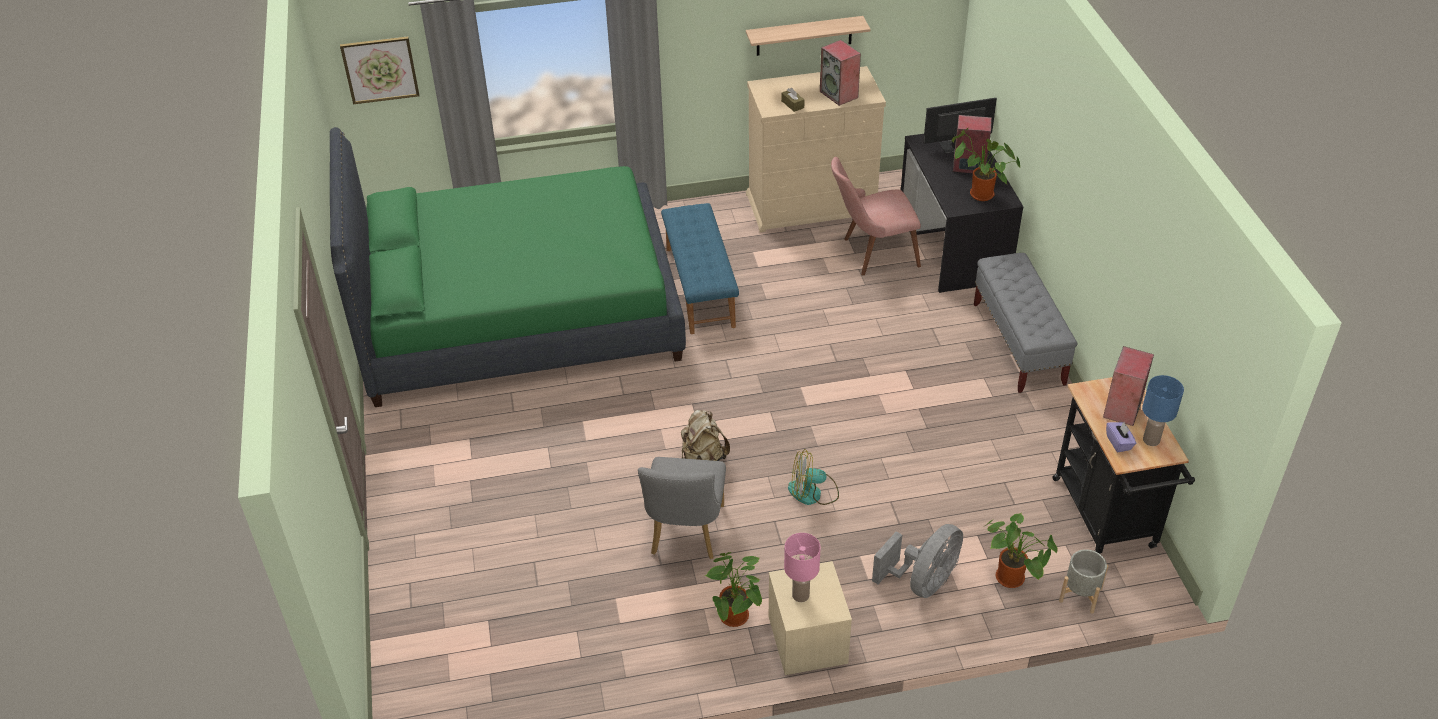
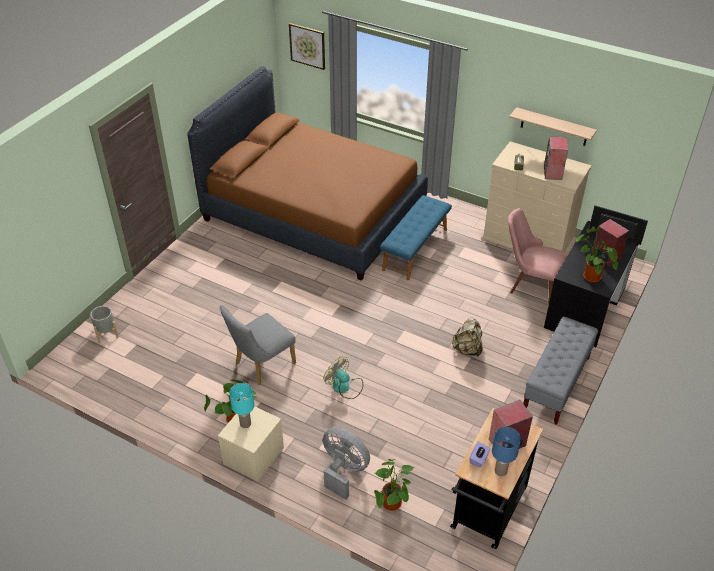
camera: 40 degrees right, 0 degrees up
(517, 313) = (313, 212): green bed -> brown bed
(703, 458) = (314, 334): beige backpack -> beige backpack (467, 349)
(801, 595) = (246, 423): pink table lamp -> turquoise table lamp
(923, 582) = (344, 470): grey fan -> grey fan turned 135 degrees counterclockwise
(1080, 595) = (418, 541): grey planter -> grey planter (106, 333)

